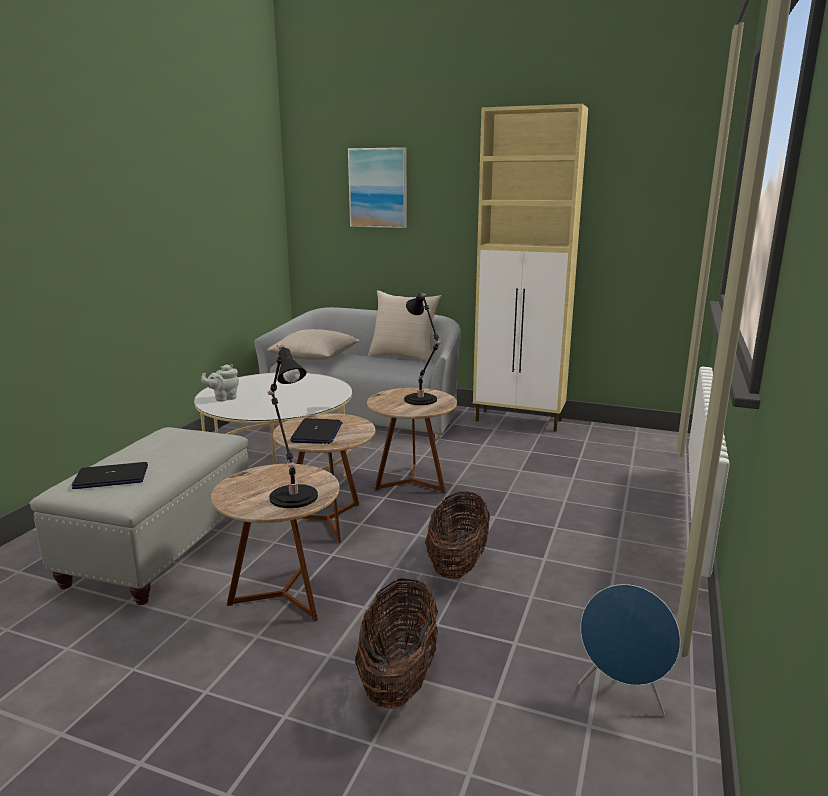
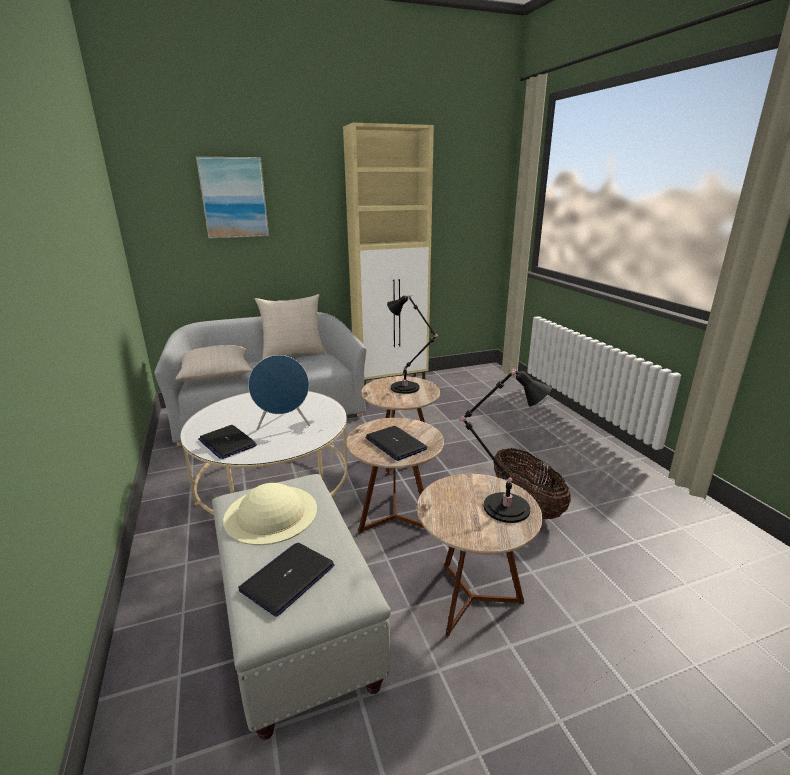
camera: 40 degrees left, 5 degrees up
(169, 445) = (271, 513): none -> beige hat
(224, 398) = (227, 443): grey teapot -> laptop
(398, 678) = (631, 608): basket -> none
(623, 693) = (715, 538): blue speaker -> blue speaker (284, 425)

